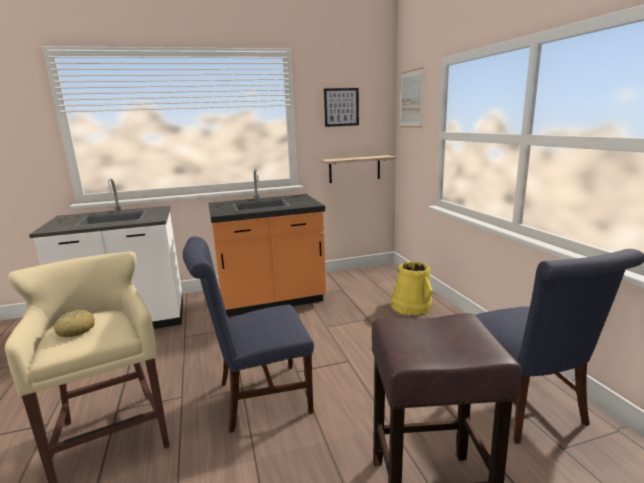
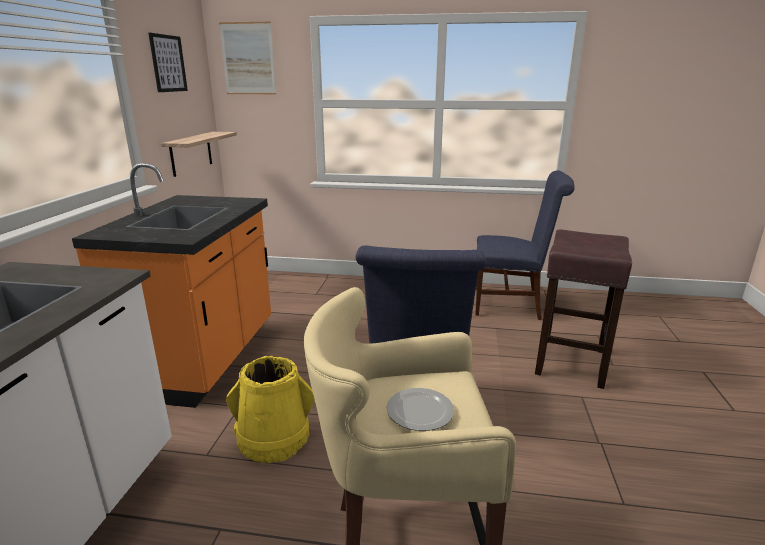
camera: 65 degrees left, 5 degrees up
(76, 330) = (419, 412): bread -> plate
(411, 307) = (339, 291): yellow bucket -> yellow bucket (274, 437)

